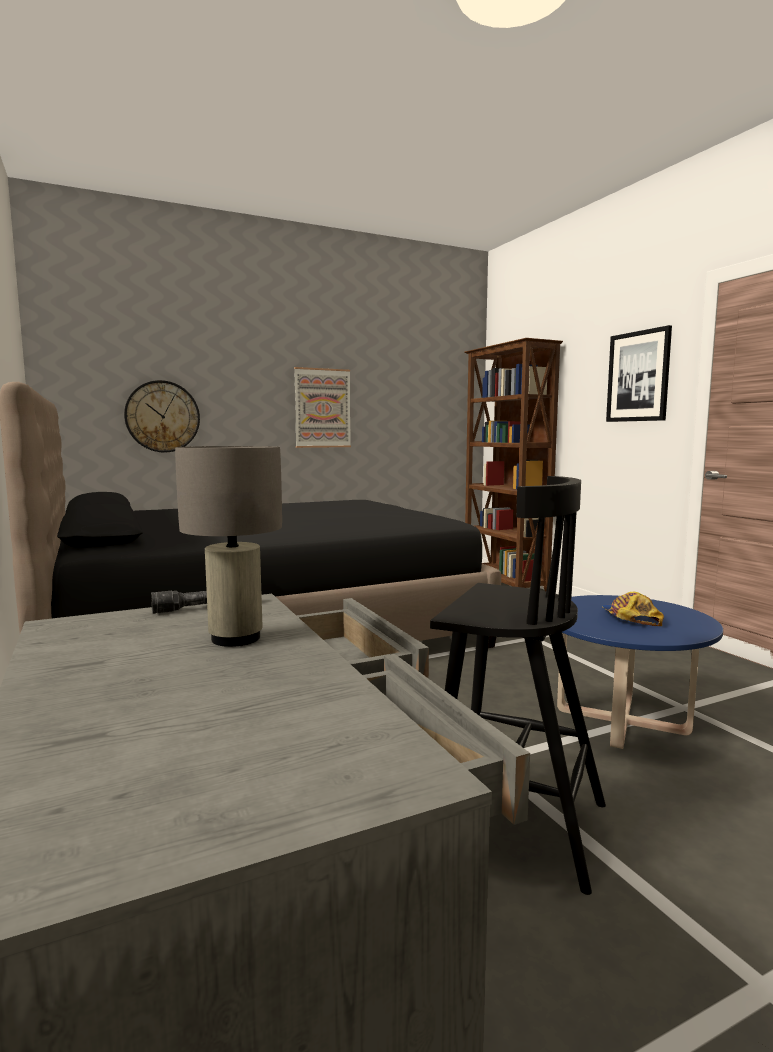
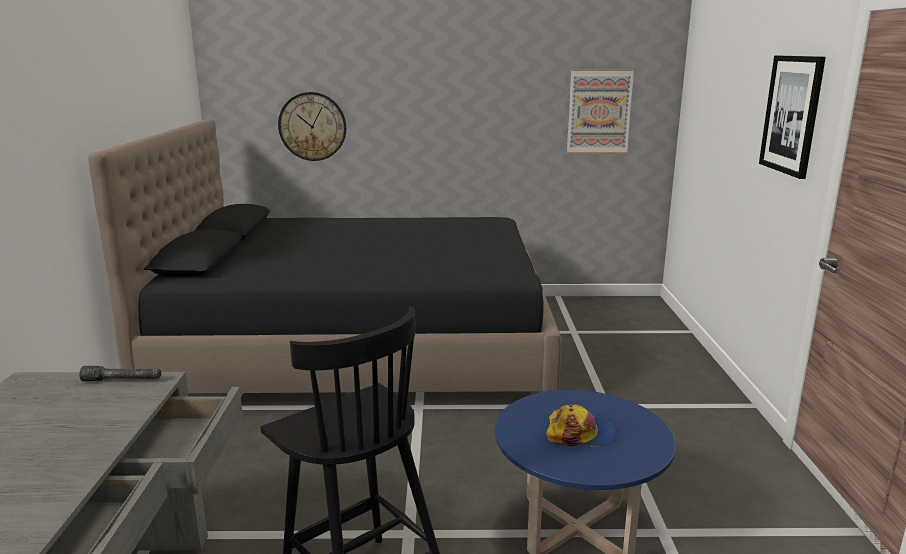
camera: 25 degrees right, 10 degrees up
(236, 639) = (87, 423): grey table lamp -> none
(322, 408) = (473, 115): picture -> picture (599, 112)
(504, 584) = (659, 325): brown bookcase -> none
(630, 618) = (580, 434): cap -> cap turned 75 degrees clockwise

